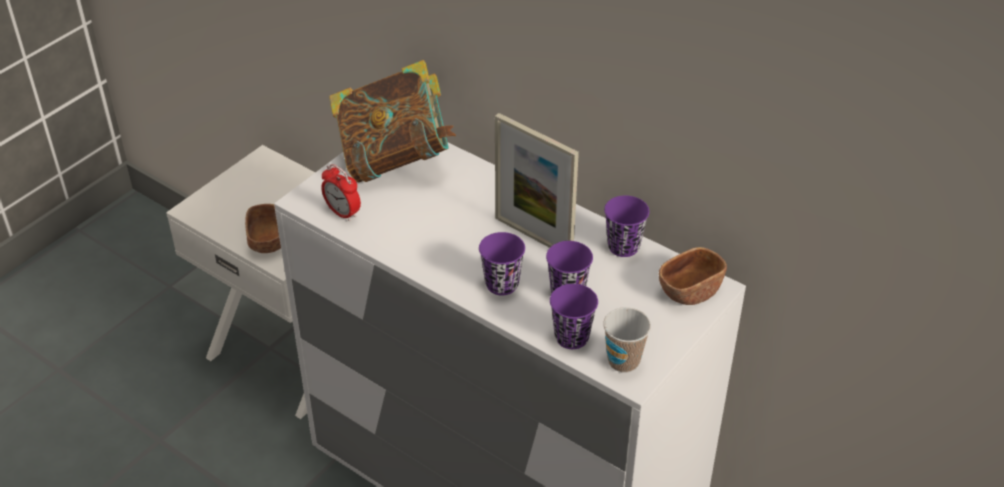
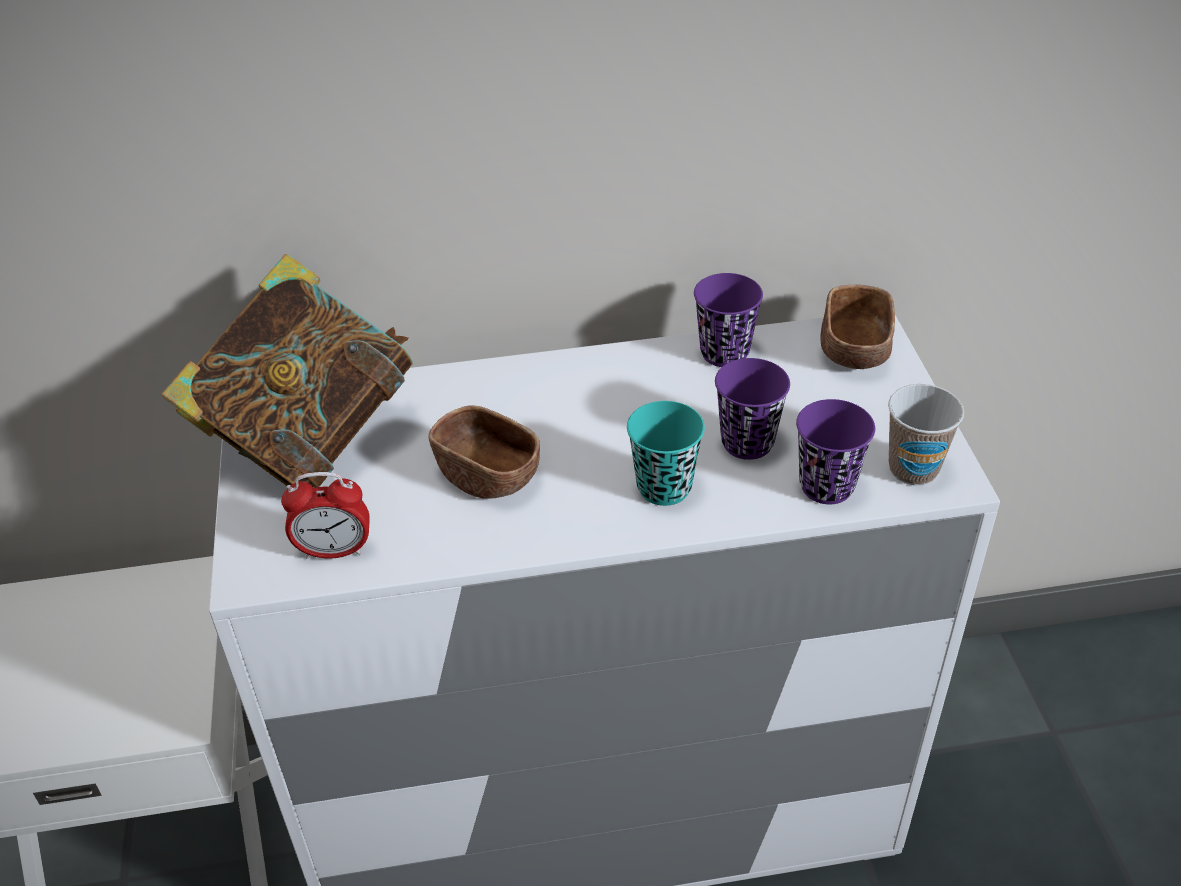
camera: 45 degrees left, 0 degrees up
(267, 241) = (117, 709): brown bowl -> brown bowl (488, 475)
(502, 284) = (664, 487): purple cup -> turquoise cup
(533, 236) = (615, 409): picture frame -> none

